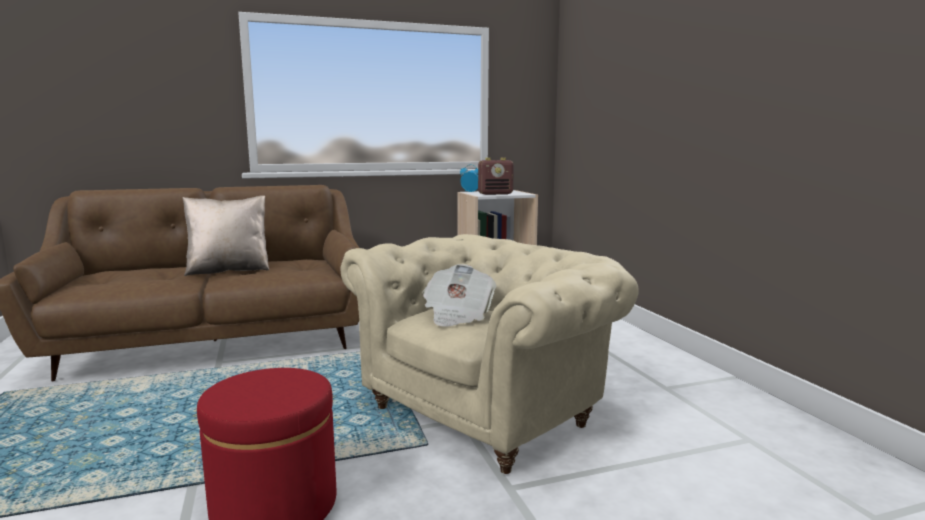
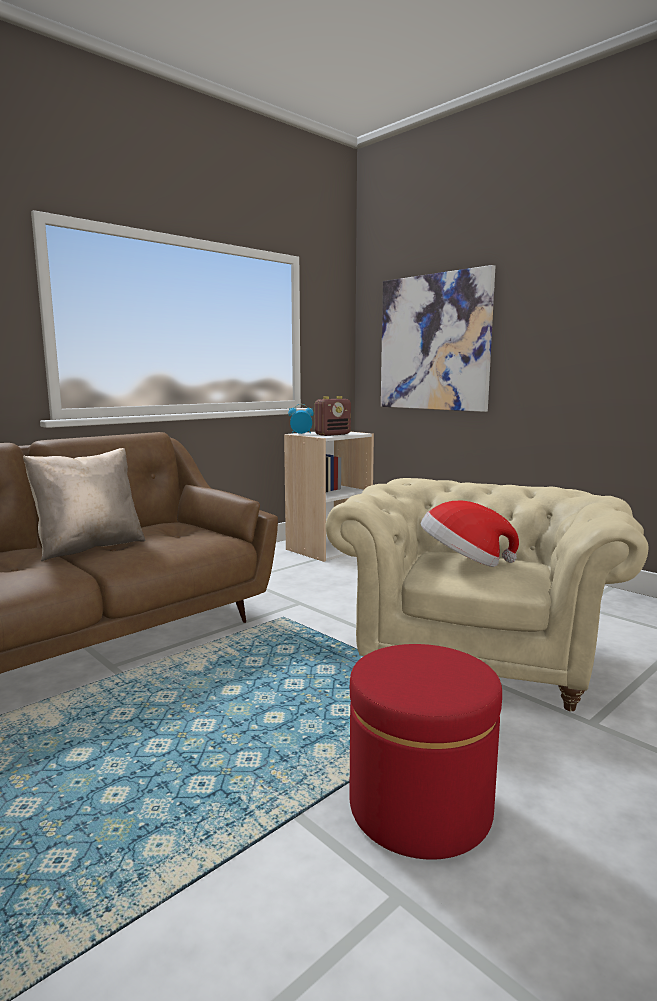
camera: 25 degrees left, 0 degrees up
(457, 315) = (463, 562): newspaper -> hat
(607, 105) = (434, 343): none -> picture

